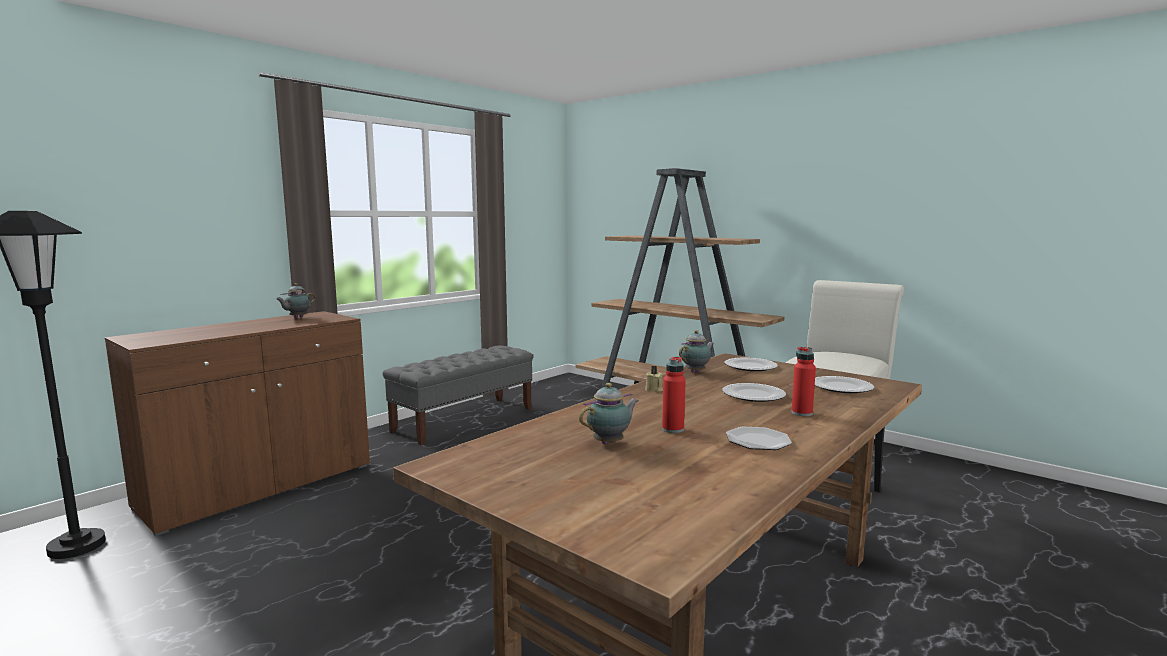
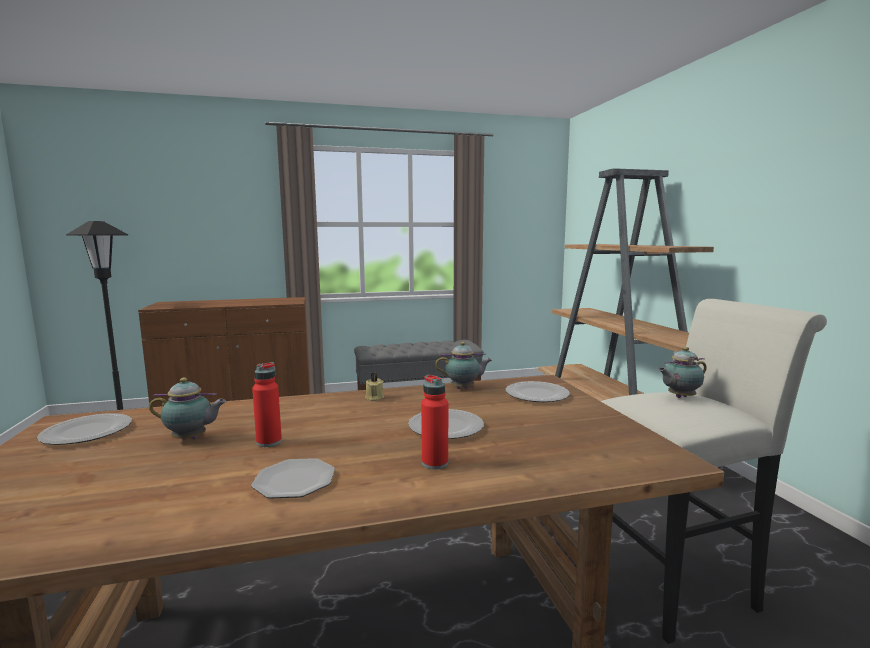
camera: 35 degrees right, 0 degrees up
(297, 317) = (274, 299): teapot -> teapot (679, 397)
(841, 387) = (579, 444): plate -> plate (88, 432)

